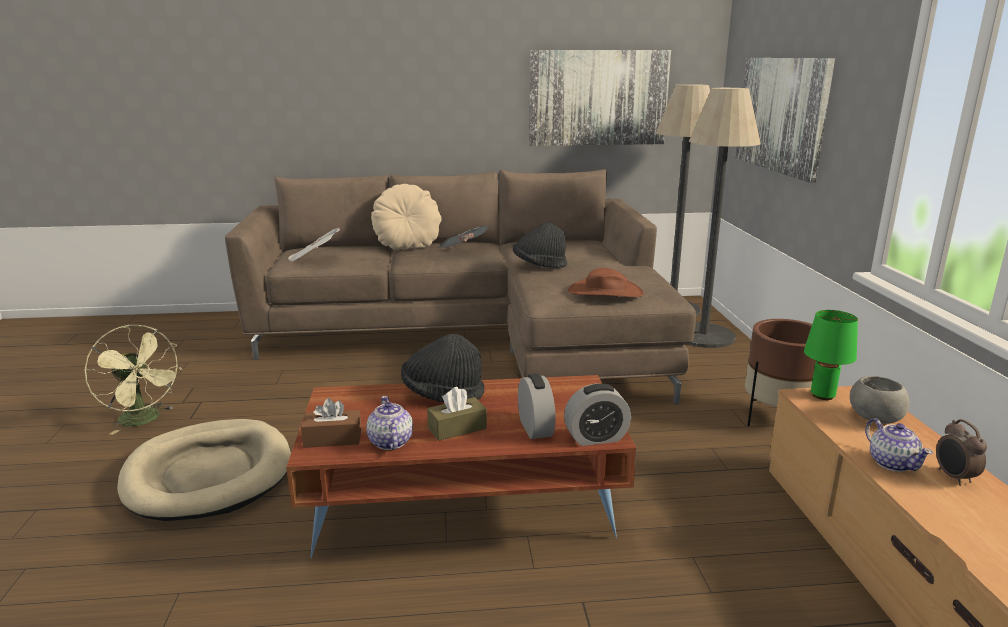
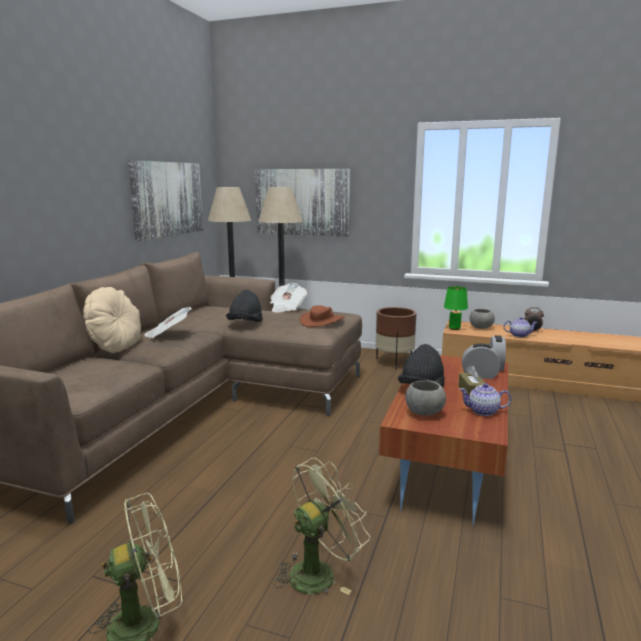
camera: 65 degrees left, 5 degrees down
(209, 474) = (319, 571): beige dog bed -> green fan
(313, 259) = (82, 383): newspaper -> newspaper (287, 308)
(332, 438) = (472, 427): brown tissue box -> none
(362, 406) = (425, 413): none -> grey bowl

